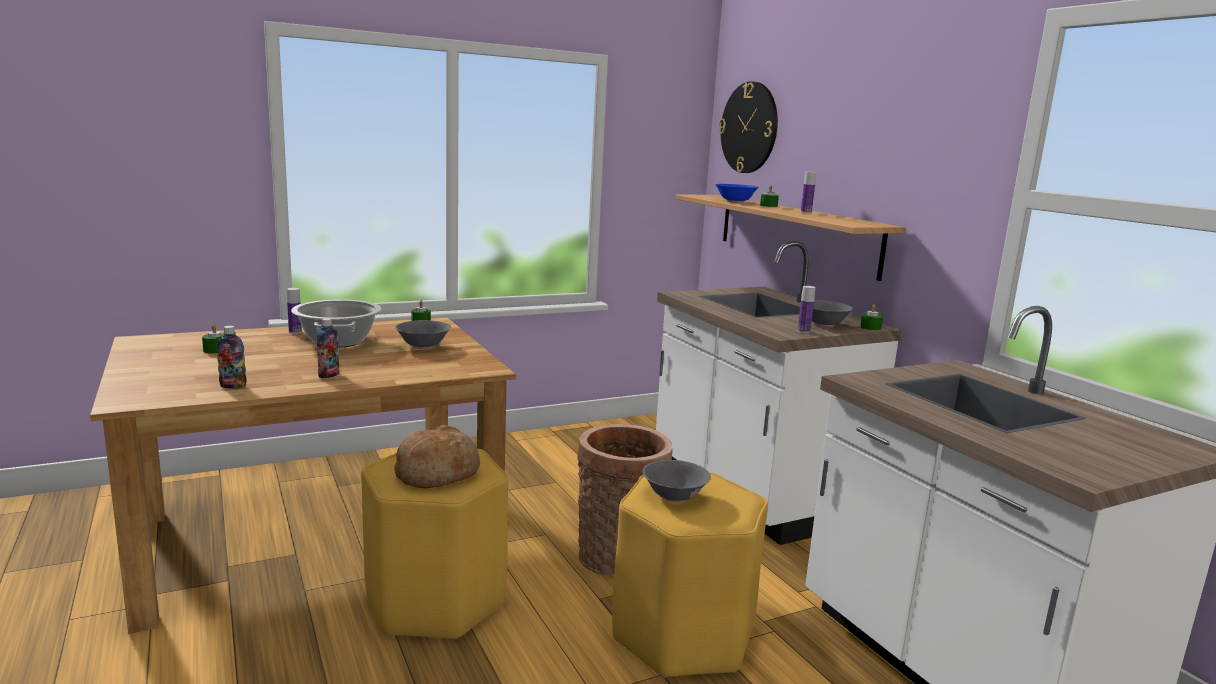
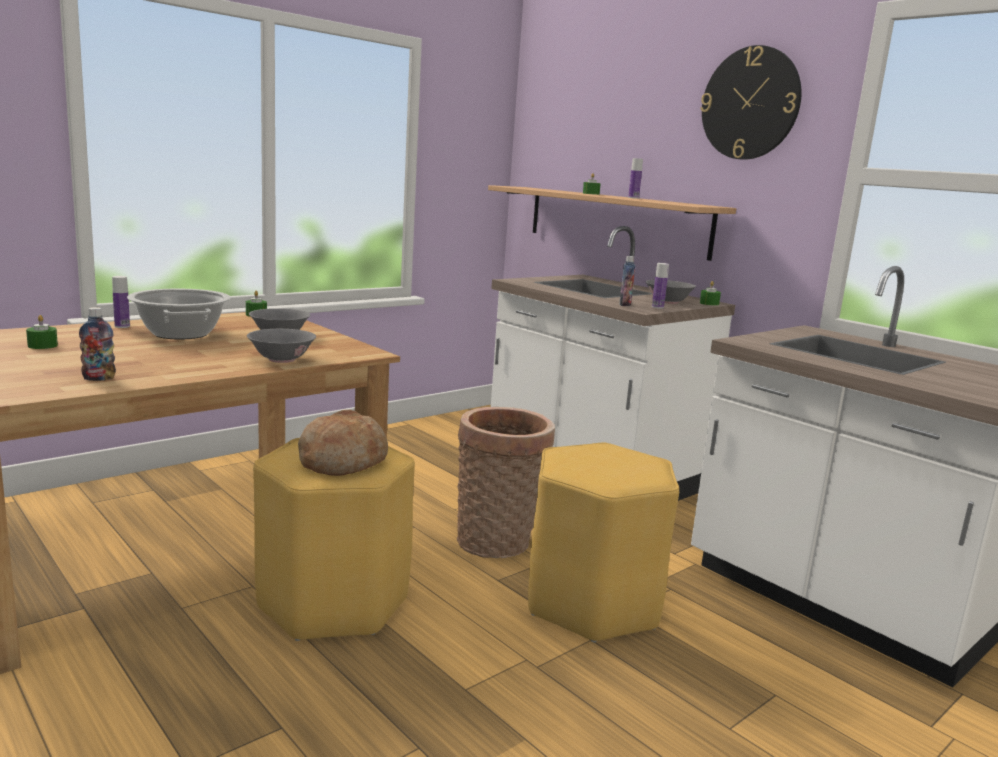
camera: 15 degrees left, 0 degrees up
(329, 375) = (201, 364): bottle -> bottle (625, 305)
(674, 496) = (589, 464): grey bowl -> grey bowl (282, 359)
(735, 201) = (555, 190): blue bowl -> none
(749, 128) = (560, 119): wall clock -> wall clock (750, 103)

